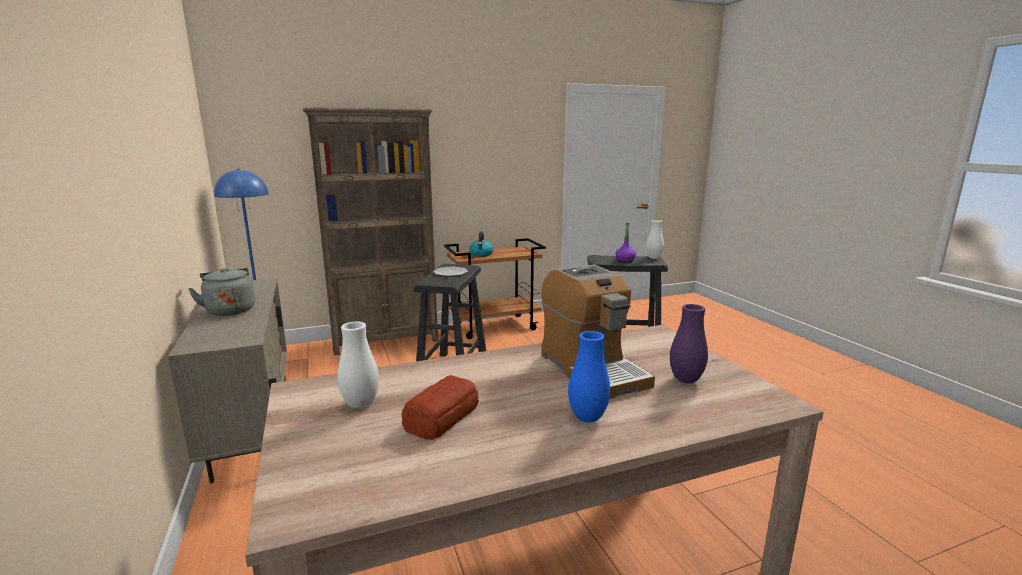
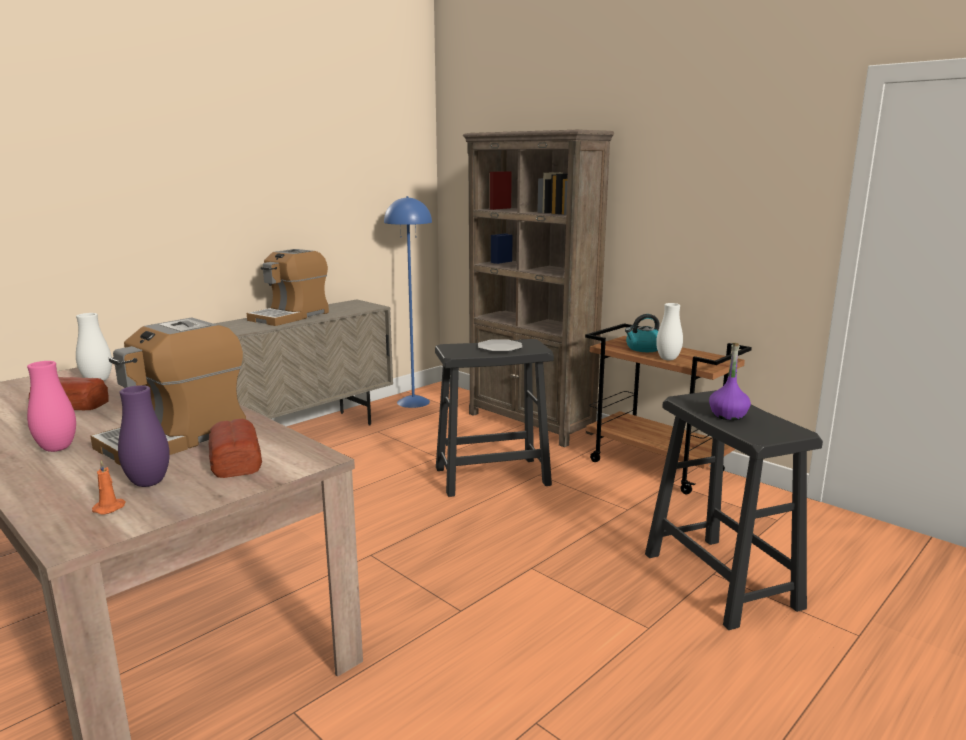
camera: 65 degrees right, 0 degrees up
(230, 310) = (290, 316): grey kettle -> coffee machine
(587, 418) = (57, 448): blue vase -> pink vase
(650, 352) = (236, 459): none -> bread
(653, 258) = (790, 432): white vase -> white vase (668, 359)
(729, 392) = (110, 508): none -> orange candle

